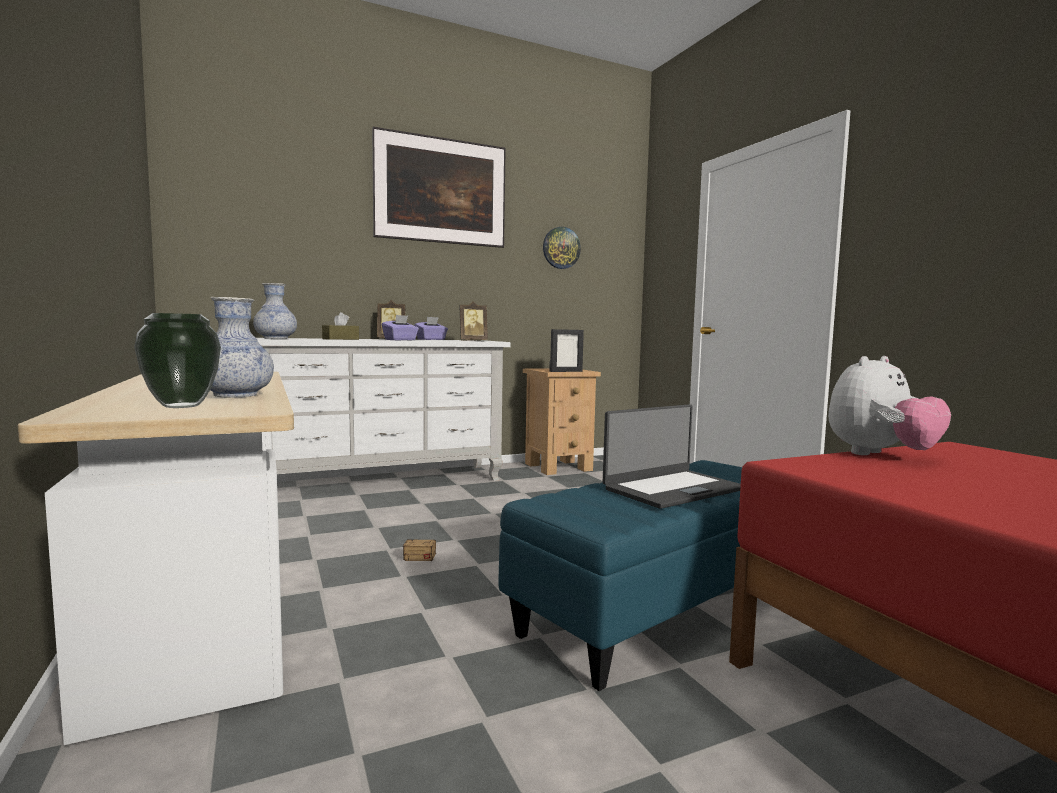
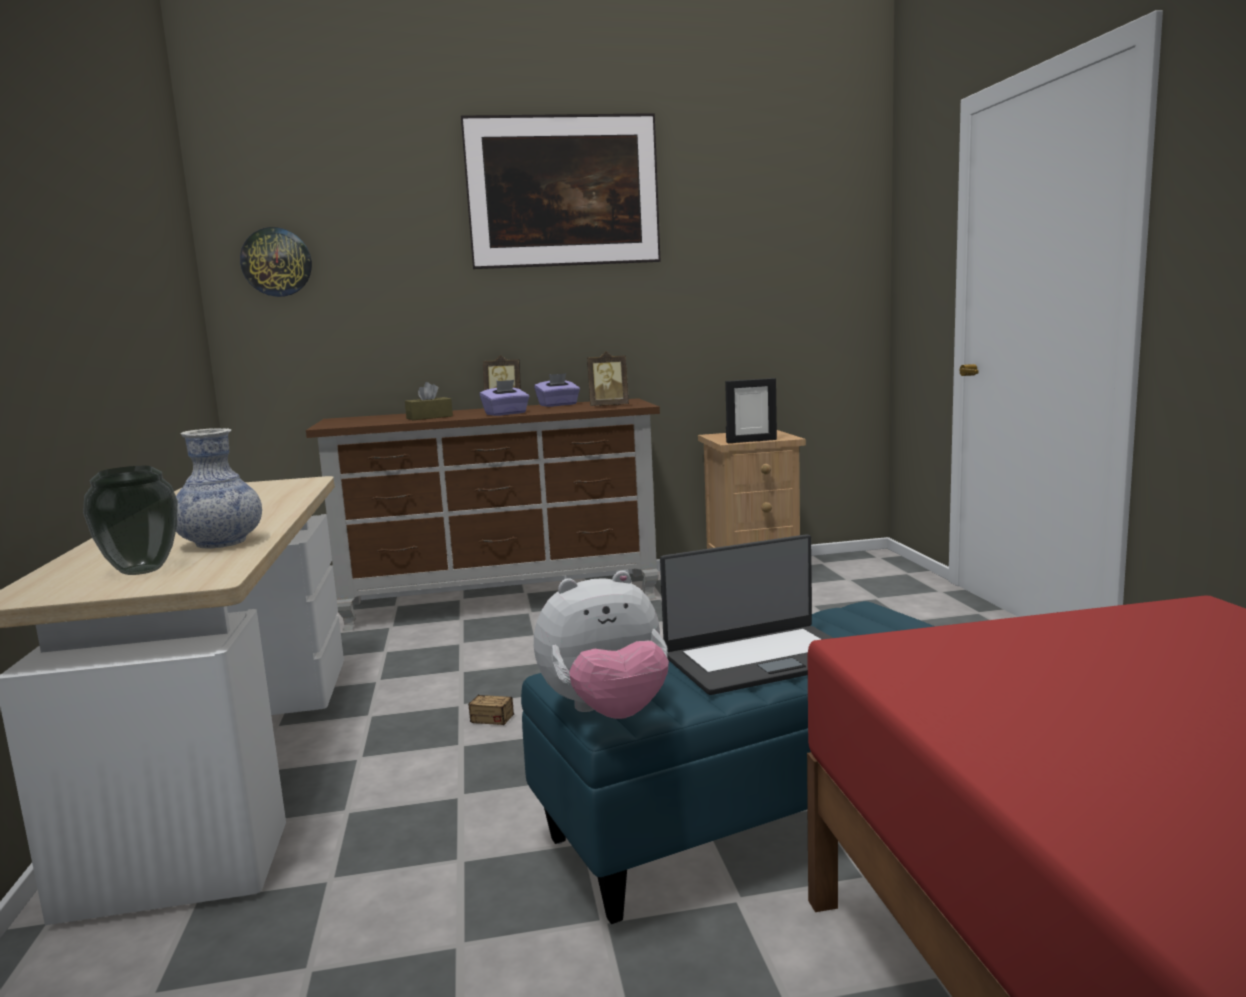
camera: 15 degrees right, 5 degrees up
(275, 338) = (345, 424): vase -> none
(385, 482) = (503, 601): white dresser -> brown dresser
(561, 248) = (751, 251): wall clock -> wall clock (276, 262)
(880, 455) = (1036, 629): plush toy -> plush toy (607, 712)

